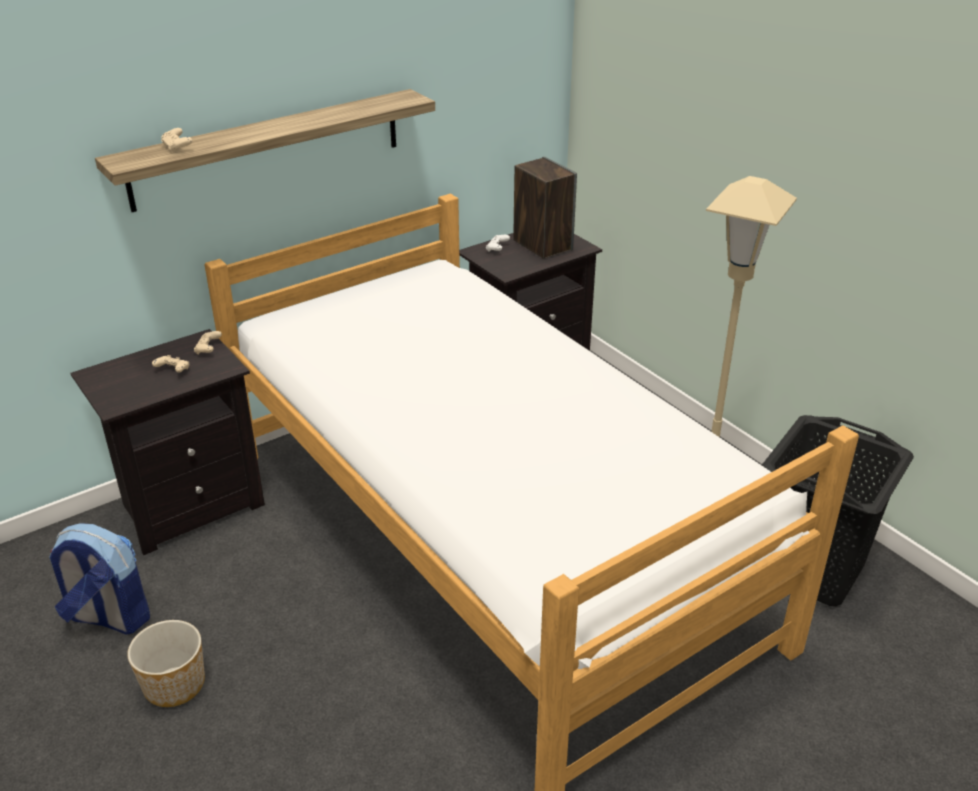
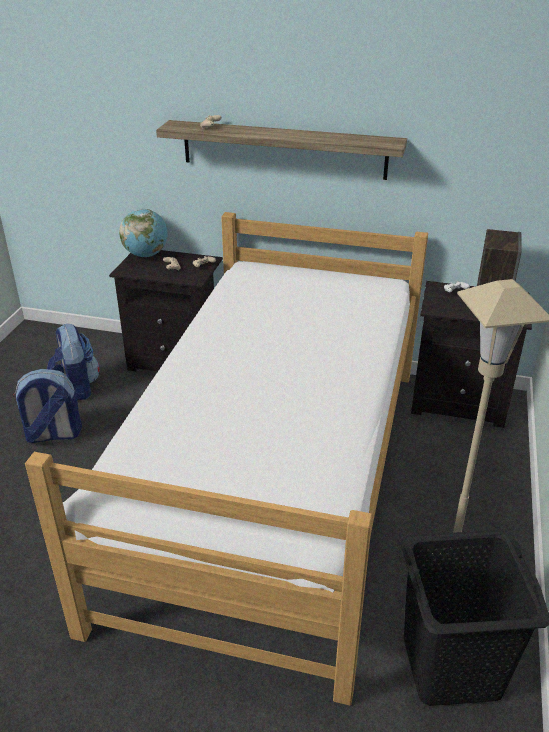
camera: 50 degrees right, 0 degrees up
(106, 374) = (146, 255): none -> globe
(175, 686) = (53, 435): planter -> backpack

